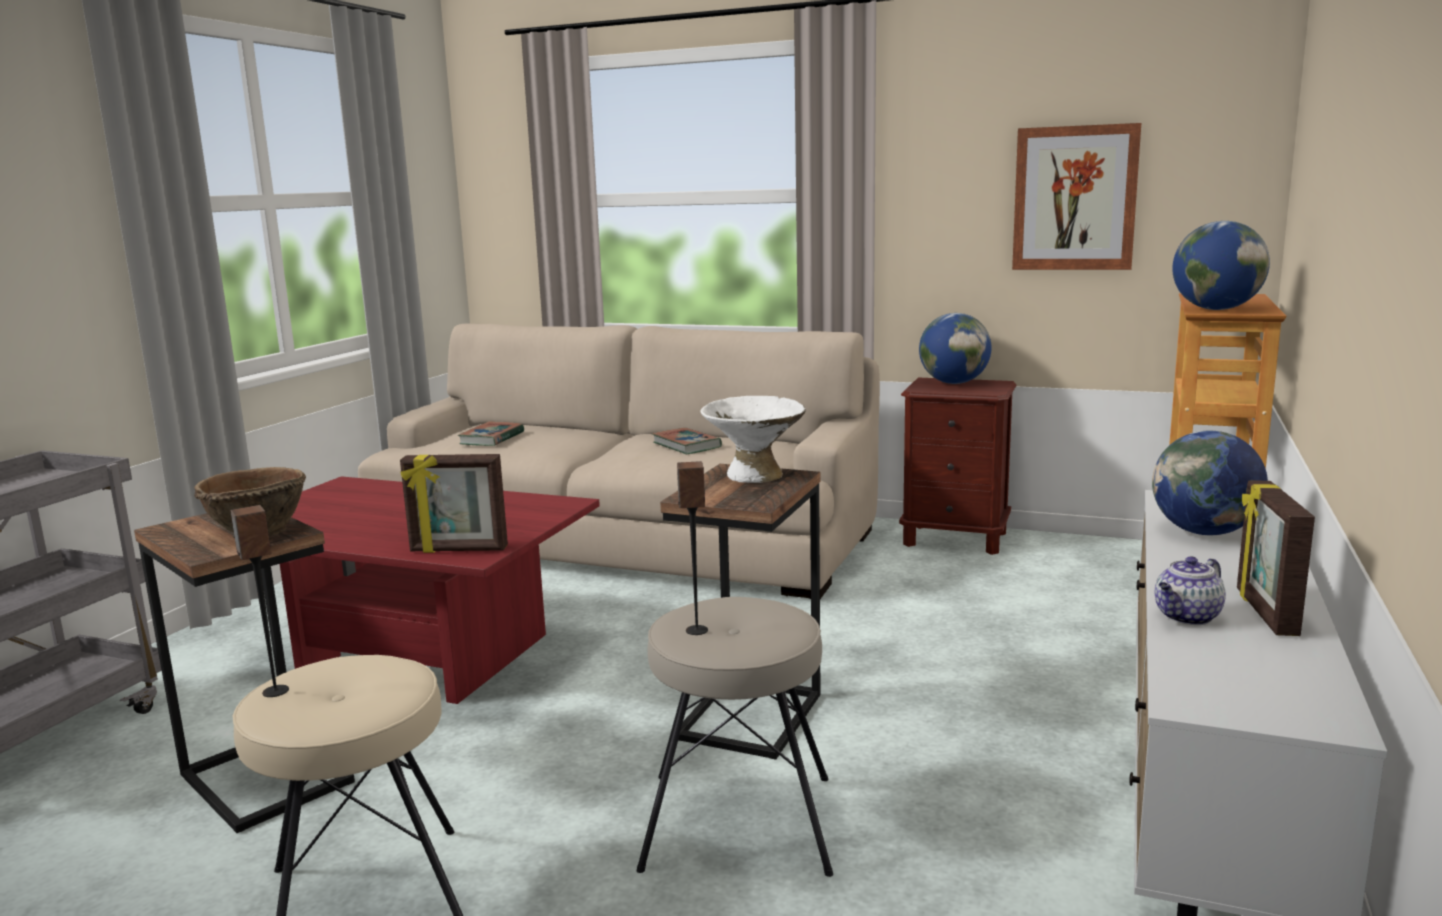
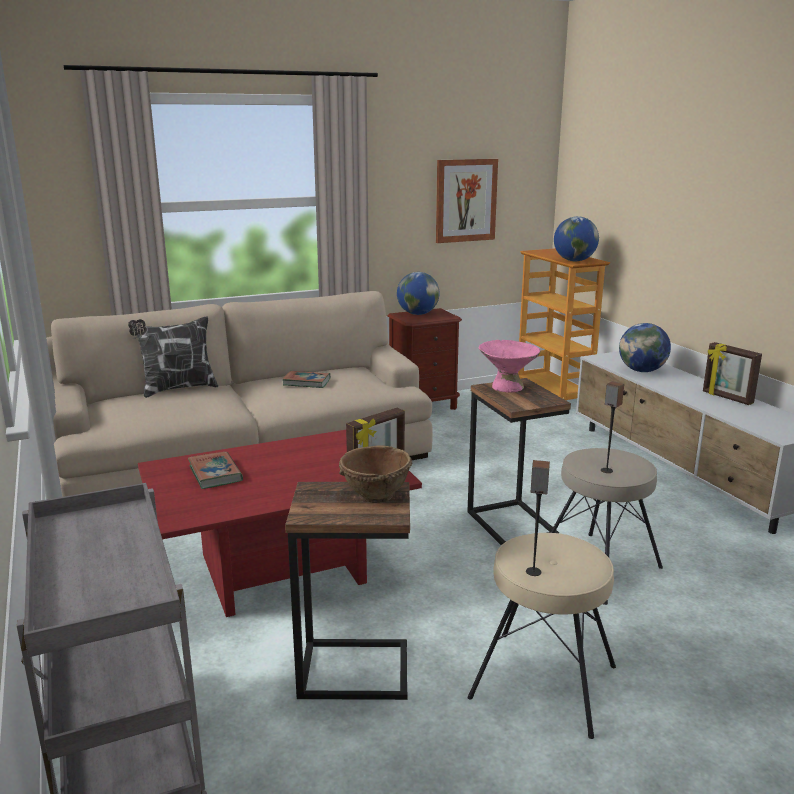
camera: 45 degrees left, 5 degrees up
(492, 438) = (156, 408): book -> book (215, 474)
(556, 426) = (177, 389): none -> pillow
(754, 475) = (507, 387): white bowl -> pink bowl
(1187, 617) = (714, 407): teapot -> none

